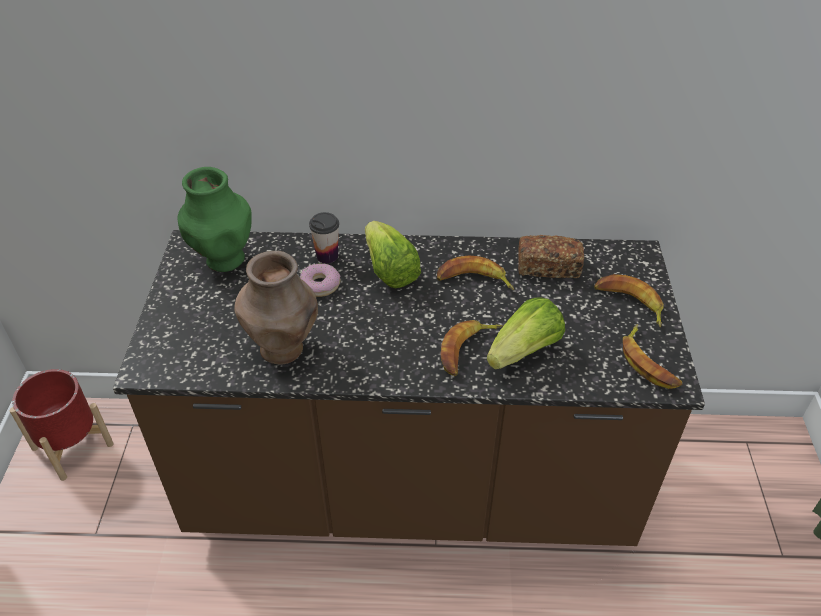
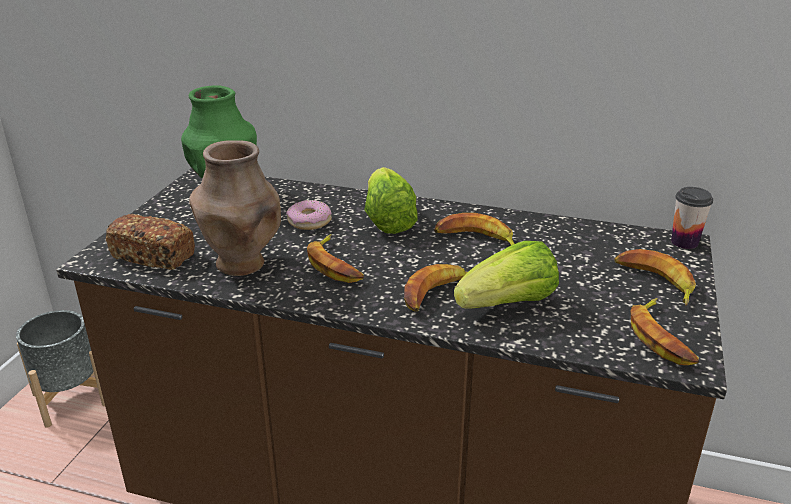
camera: 15 degrees right, 15 degrees down
(73, 446) = (71, 398): red planter -> grey planter
(327, 256) = (329, 202): cup -> cup (684, 242)
(366, 334) = (335, 265): none -> banana
(548, 267) = (567, 239): bread -> bread (154, 256)

